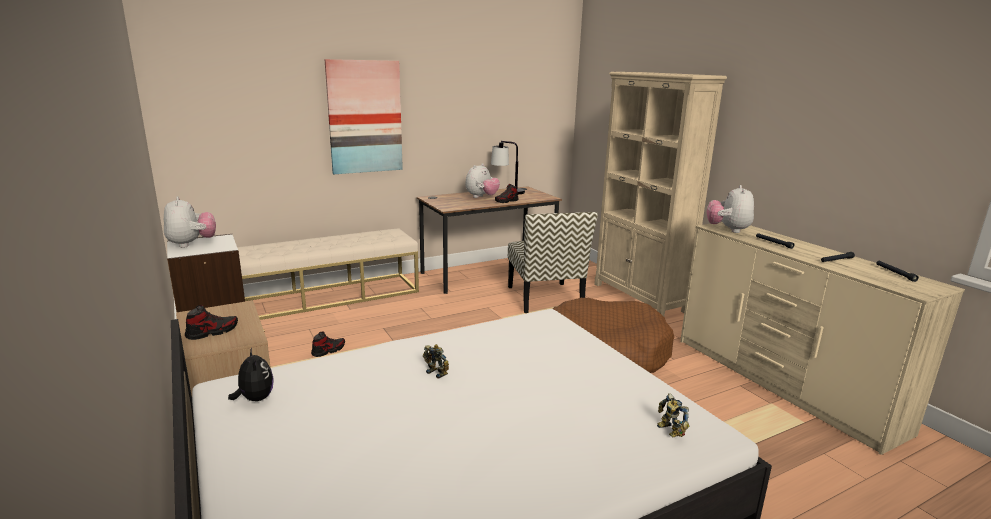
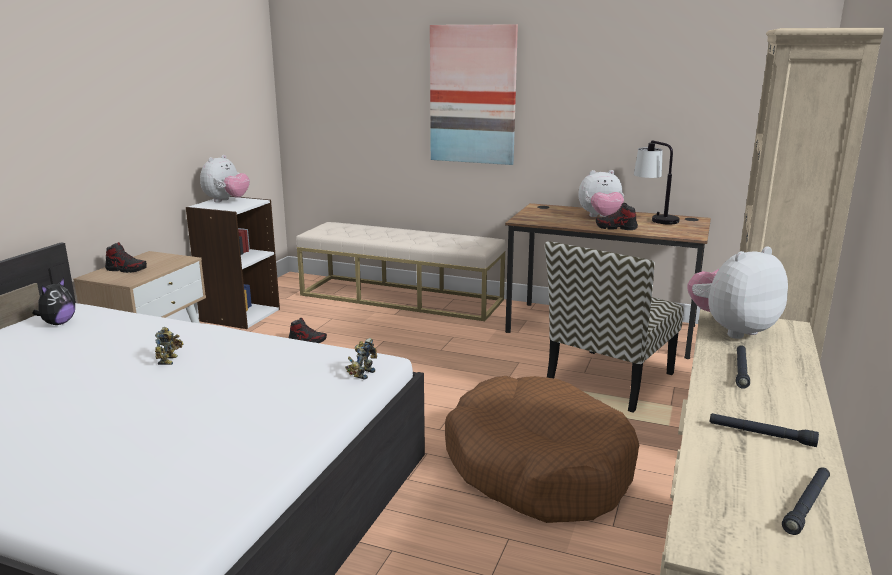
camera: 50 degrees right, 0 degrees up
(669, 431) = (150, 507): toy robot -> toy robot (362, 374)

